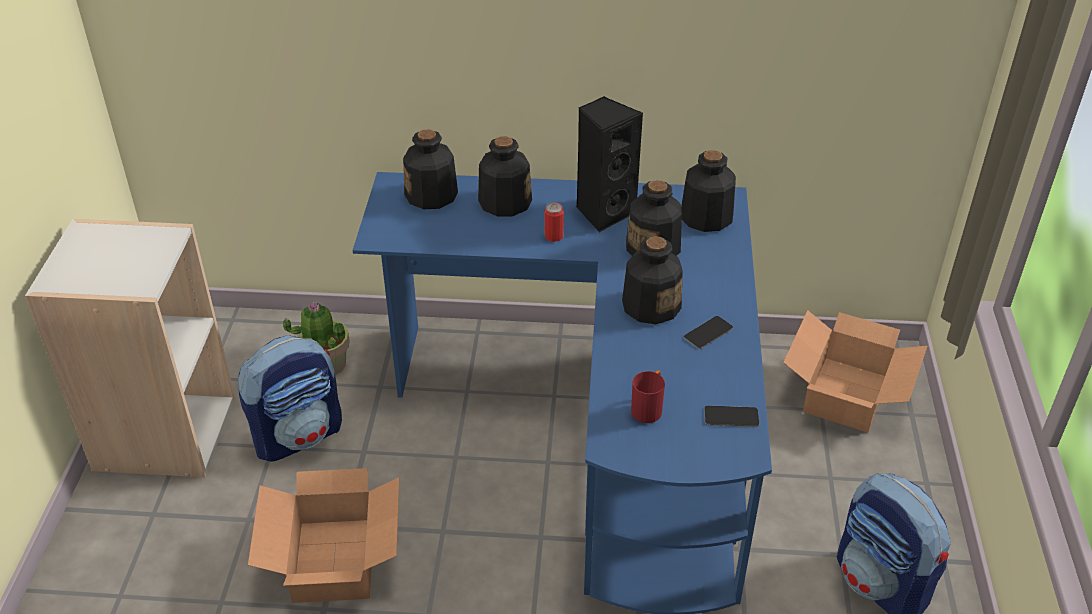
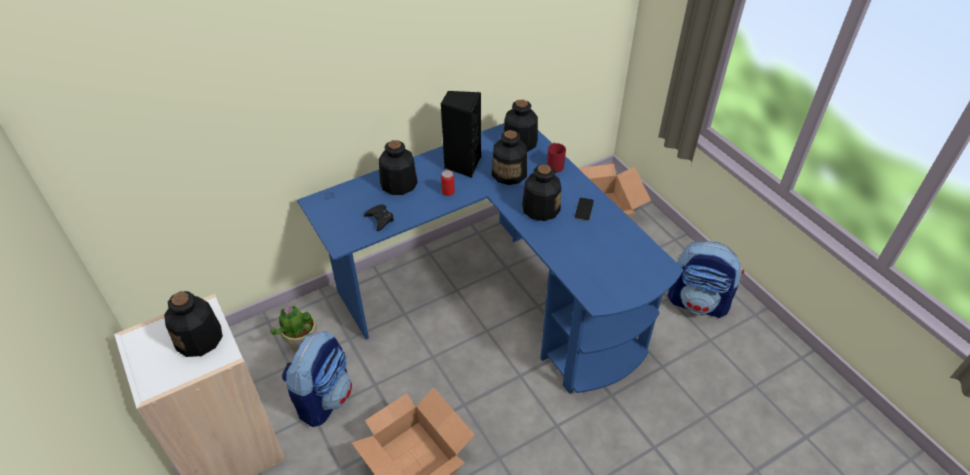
camera: 35 degrees left, 5 degrees up
(431, 195) = (349, 199): bottle -> bottle (199, 339)
(444, 232) = (380, 219): none -> black game controller
(648, 408) = (595, 268): red mug -> red mug (554, 164)
(731, 417) = (639, 251): phone -> none

